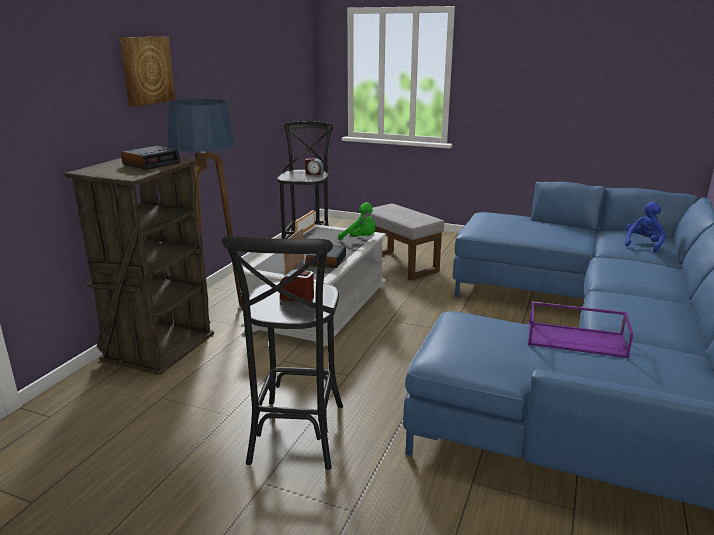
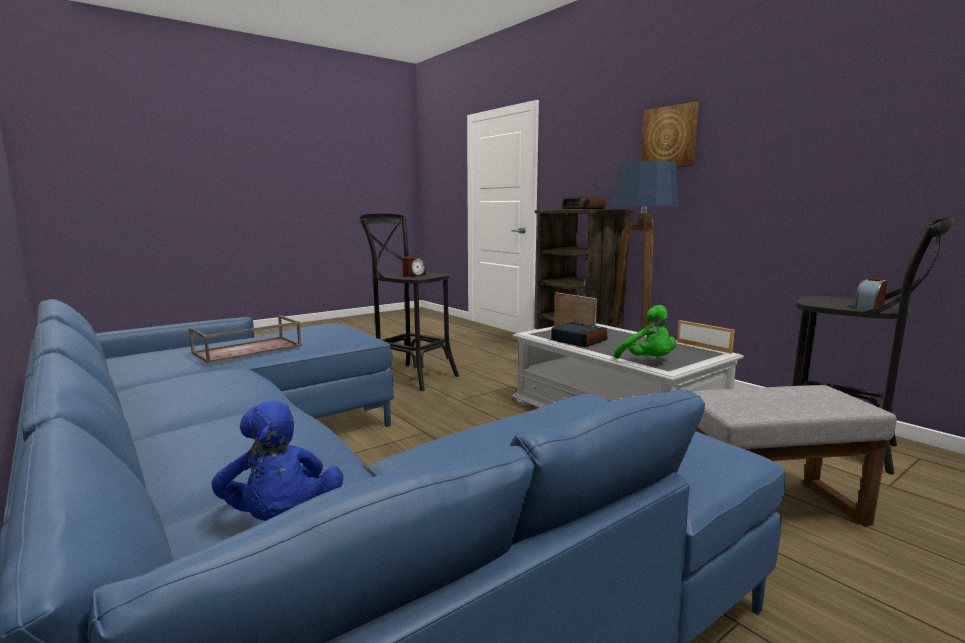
camera: 120 degrees right, 10 degrees down
(360, 239) = (648, 361): green plush toy -> green plush toy turned 90 degrees counterclockwise
(577, 339) = (247, 350): purple tray -> brown tray

